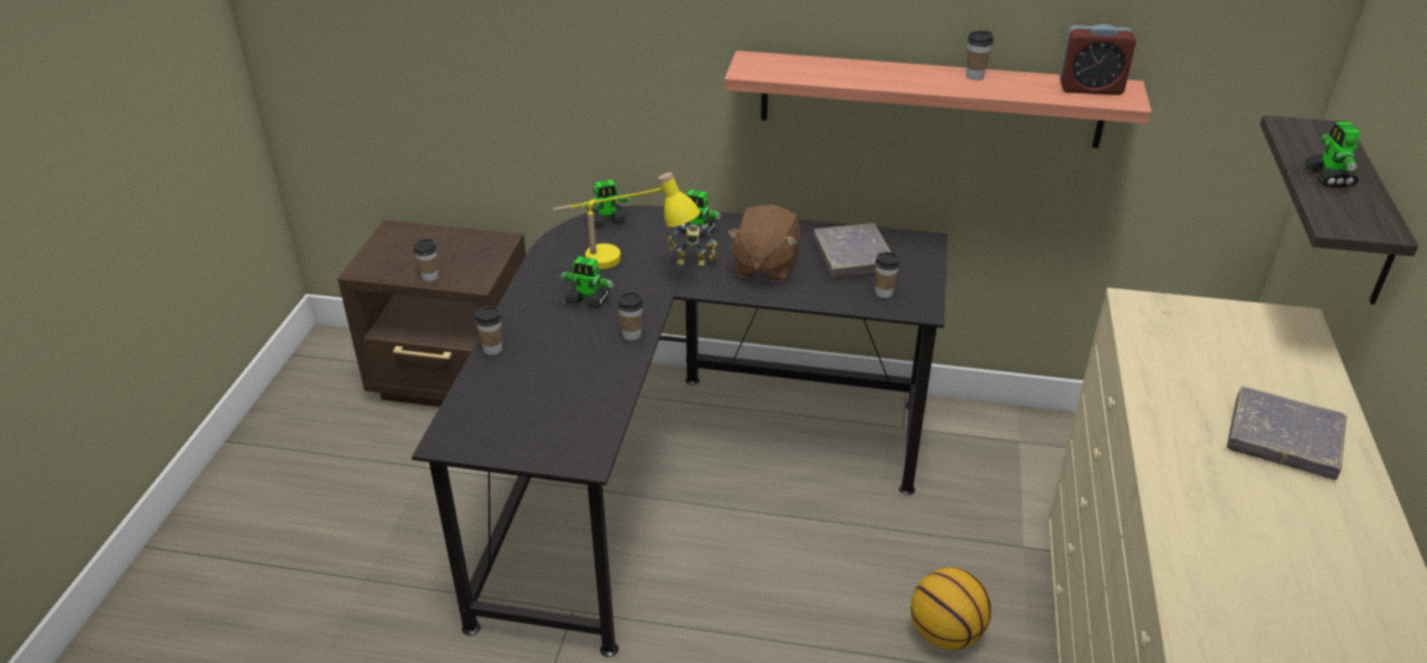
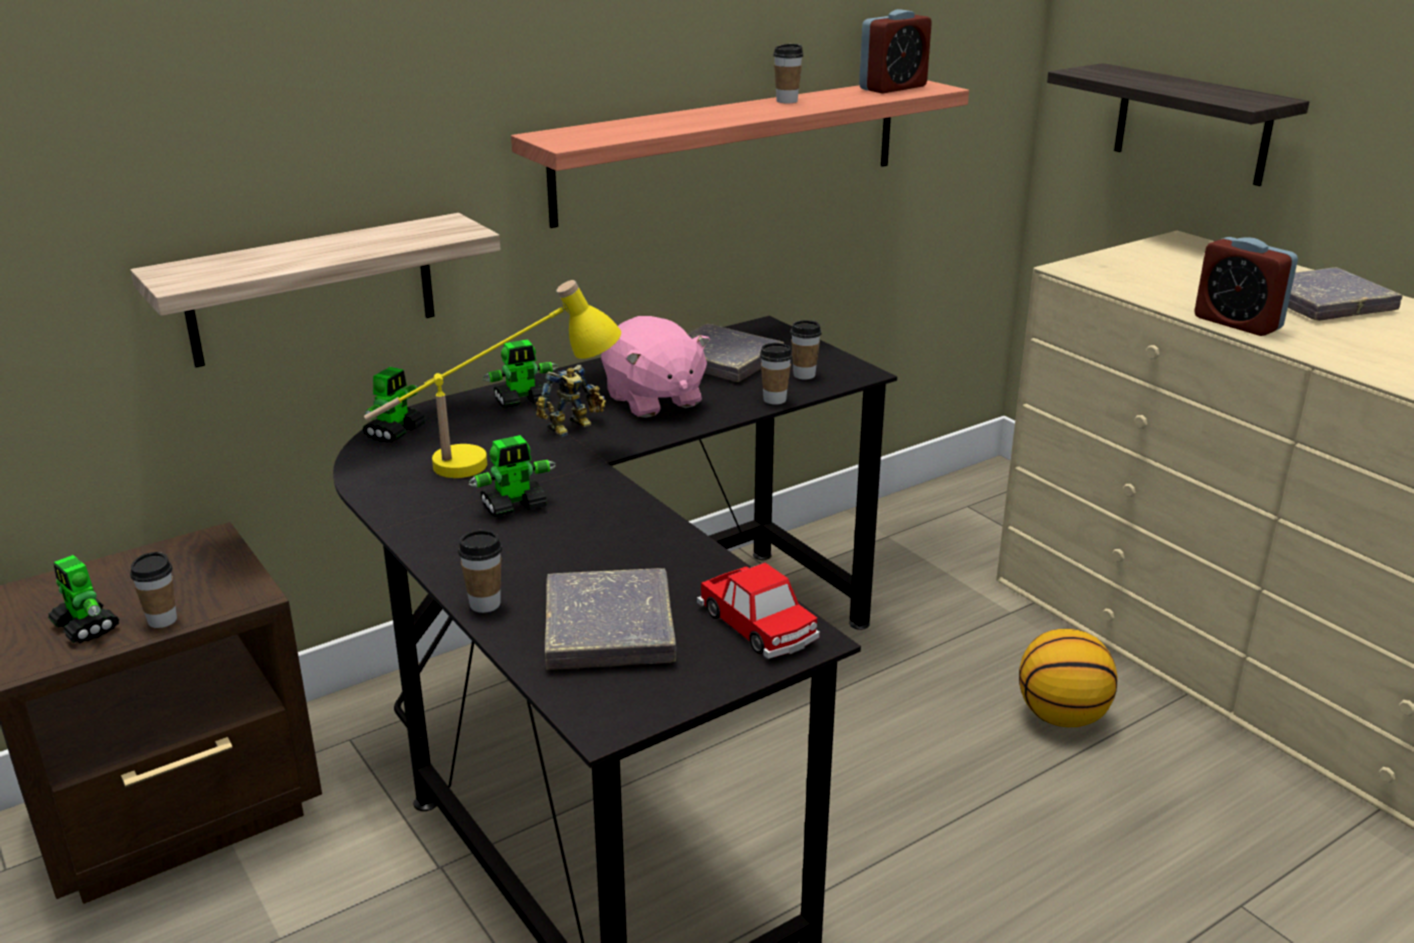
camera: 45 degrees left, 10 degrees down
(519, 396) = (609, 628): none -> grey book
(580, 438) = (758, 625): none -> toy car
(588, 115) = (312, 290): none -> shelf
(631, 335) = (628, 512): cup -> cup (774, 400)
(764, 266) = (653, 400): brown plush toy -> pink plush toy
(1157, 415) = (1237, 323): none -> alarm clock
(1329, 178) = (1176, 86): toy robot -> toy robot (86, 627)

